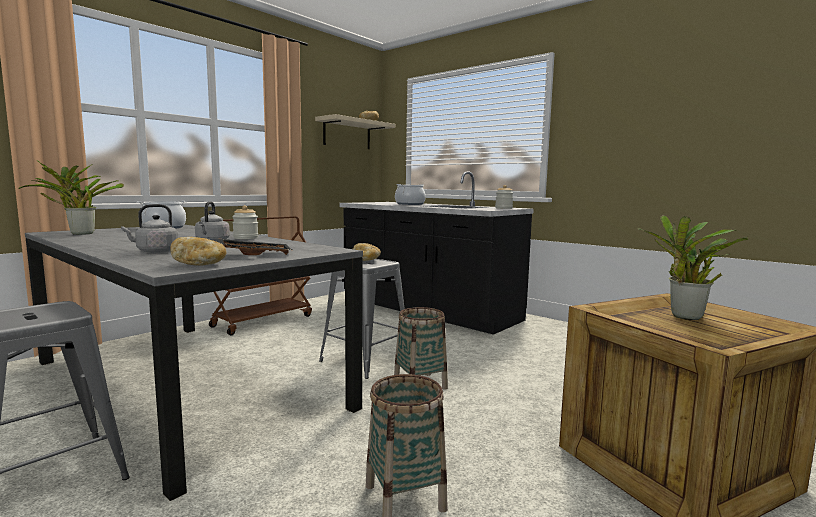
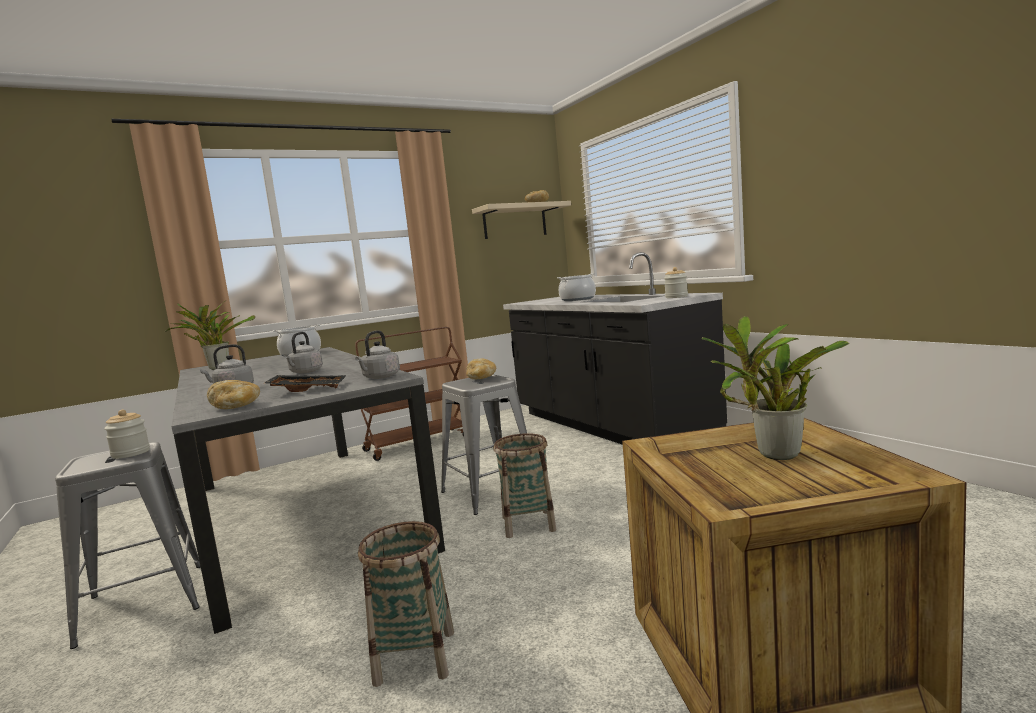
camera: 20 degrees right, 0 degrees up
(245, 238) = (345, 364): jar -> jar (131, 453)
(315, 249) = (380, 377): none -> grey kettle

